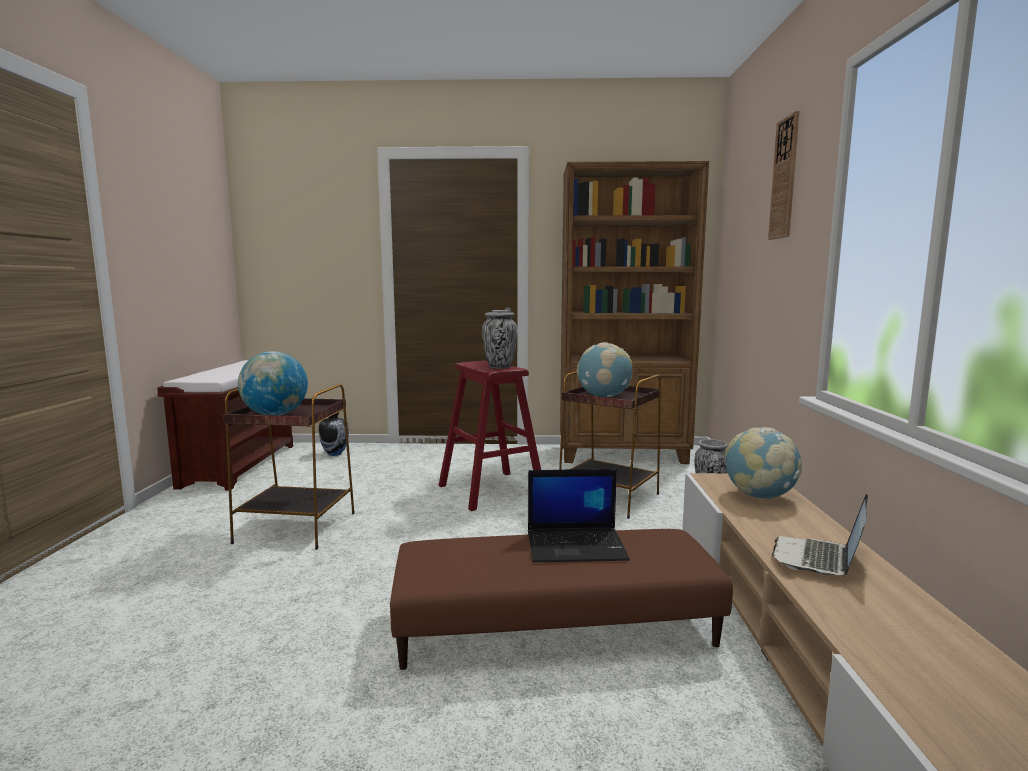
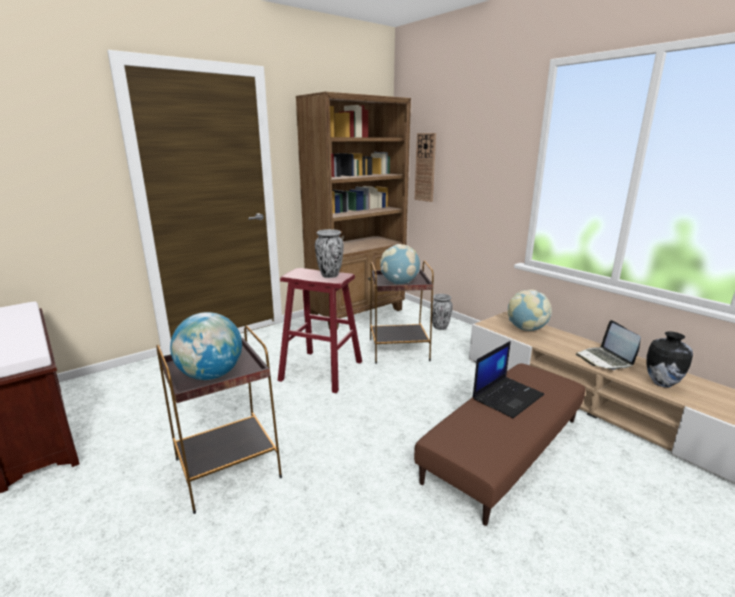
camera: 40 degrees left, 10 degrees up
(335, 454) = (127, 382): vase -> vase (661, 383)
(784, 178) = (480, 122): wall clock -> wall clock (425, 167)

